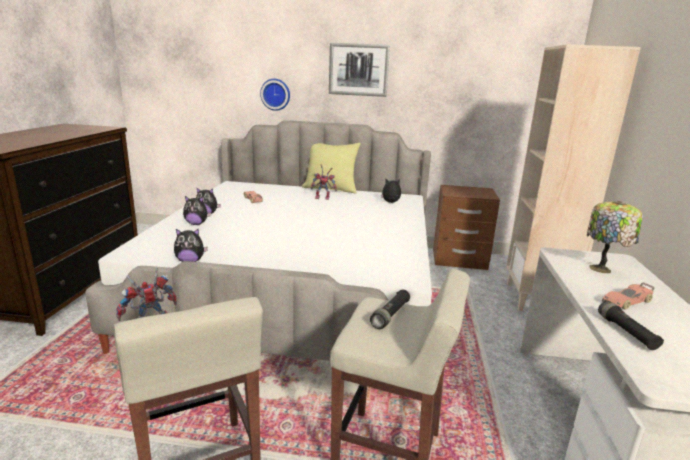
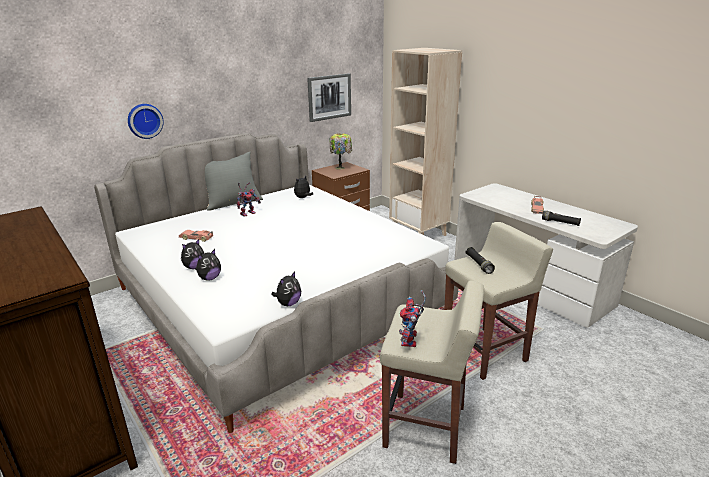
camera: 45 degrees left, 5 degrees up
(330, 188) = (233, 203): yellow pillow -> grey pillow
(358, 70) = (226, 80): picture -> picture (329, 97)
(602, 269) = (501, 196): table lamp -> table lamp (340, 168)

